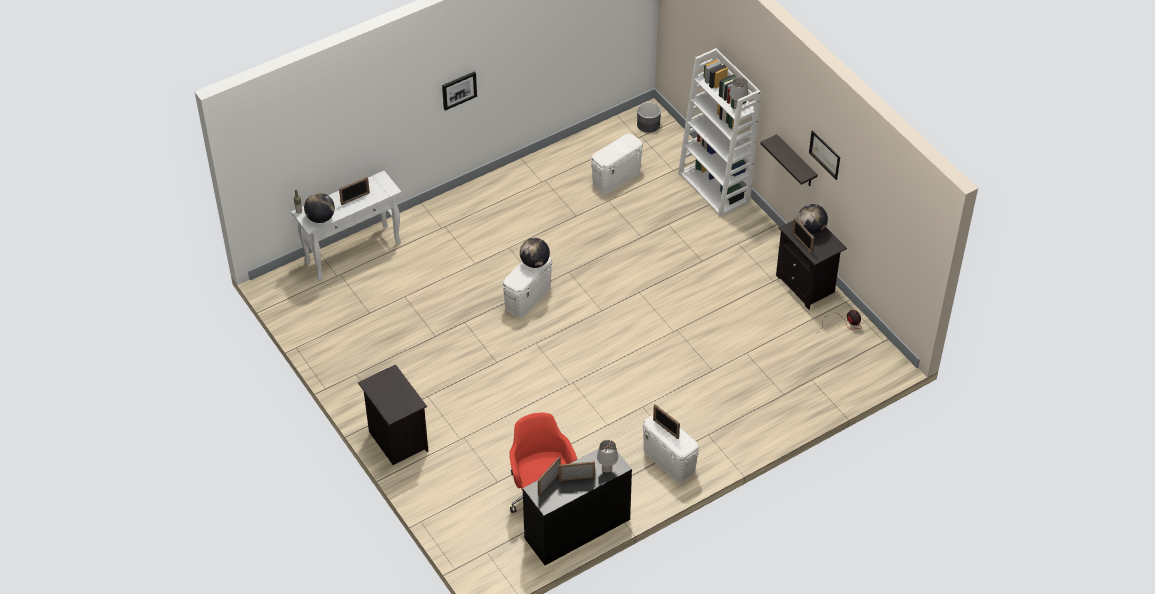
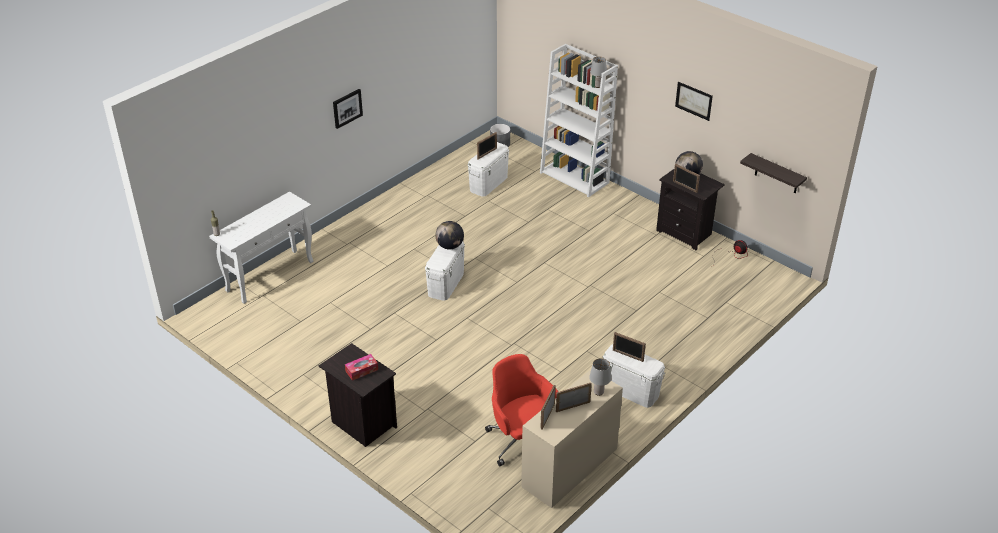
camera: 15 degrees left, 10 degrees down
(320, 218) = (240, 236): globe -> none
(355, 198) = (269, 216): picture frame -> picture frame (487, 153)
(396, 396) = (362, 370): none -> tissue box
(577, 529) = (570, 468): black desk -> beige desk
(796, 162) = (660, 123): shelf -> shelf (776, 174)

